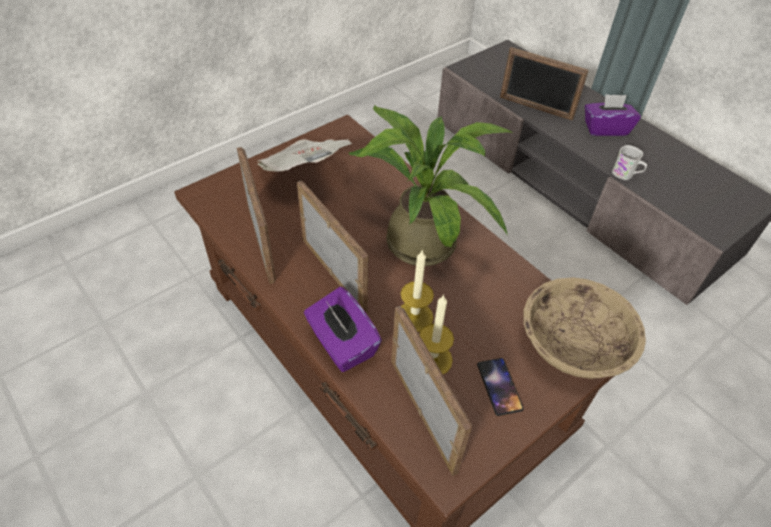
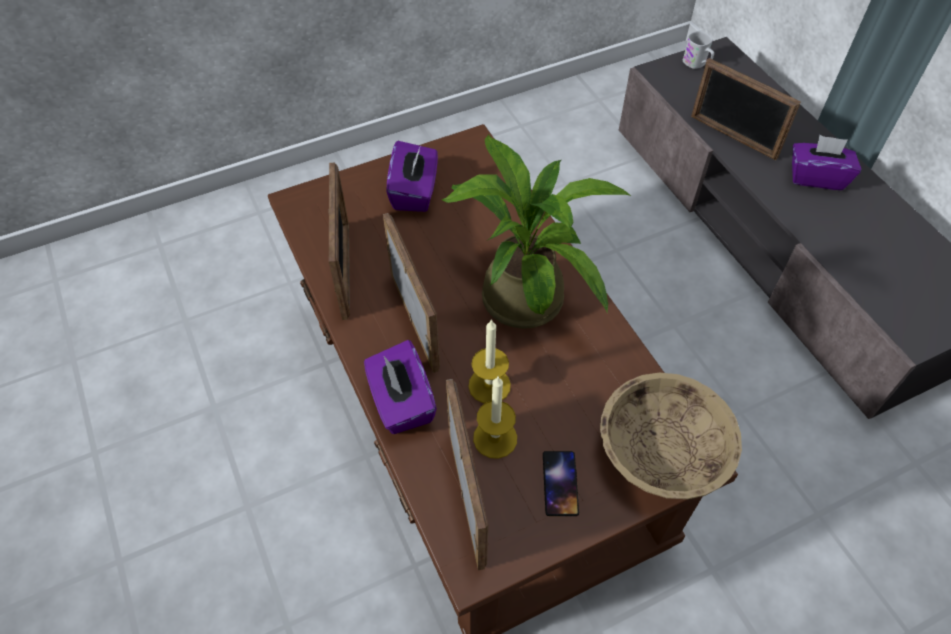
camera: 15 degrees right, 5 degrees up
(305, 172) = (414, 192): newspaper -> purple tissue box
(626, 175) = (822, 244): white mug -> white mug (697, 64)

